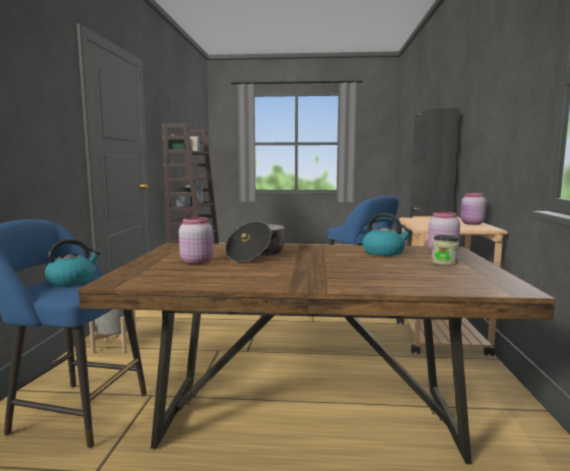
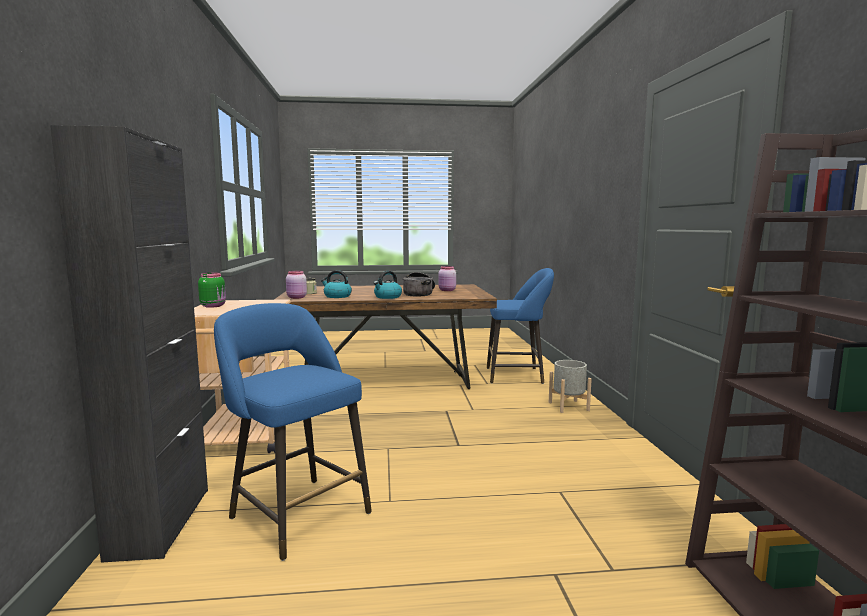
camera: 170 degrees right, 0 degrees up
(72, 281) = (516, 301): kettle -> kettle (387, 297)
(472, 223) = (213, 306): pink jar -> green jar

